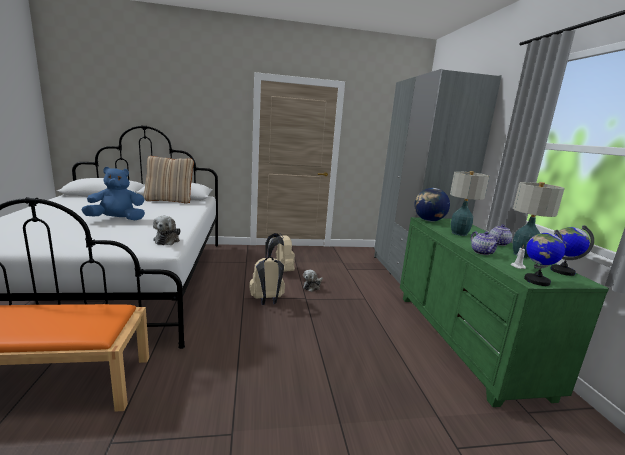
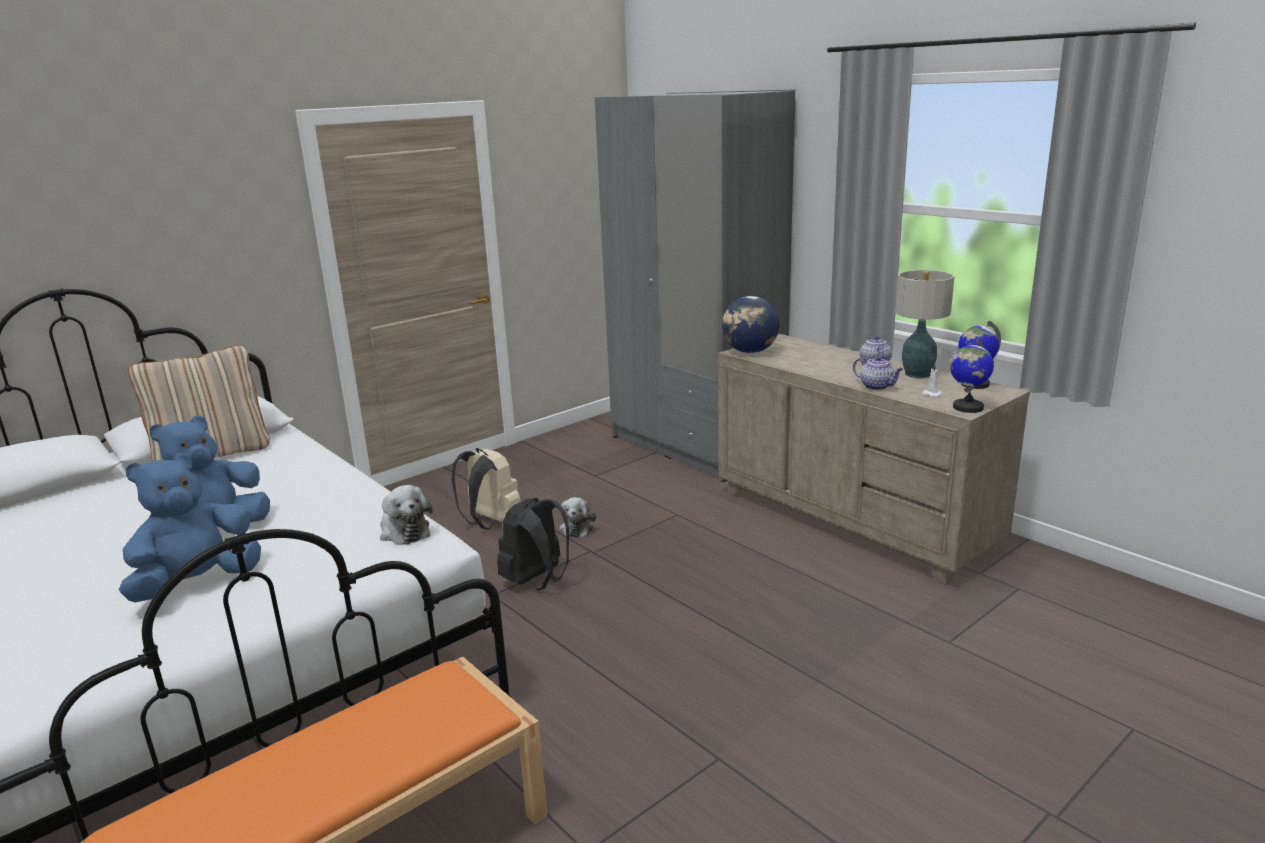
camera: 30 degrees left, 5 degrees up
(76, 231) = (196, 583): none -> blue plush toy
(267, 301) = (537, 581): beige backpack -> black backpack
(459, 233) = (815, 363): table lamp -> none
(462, 339) = (852, 519): green dresser -> beige dresser

